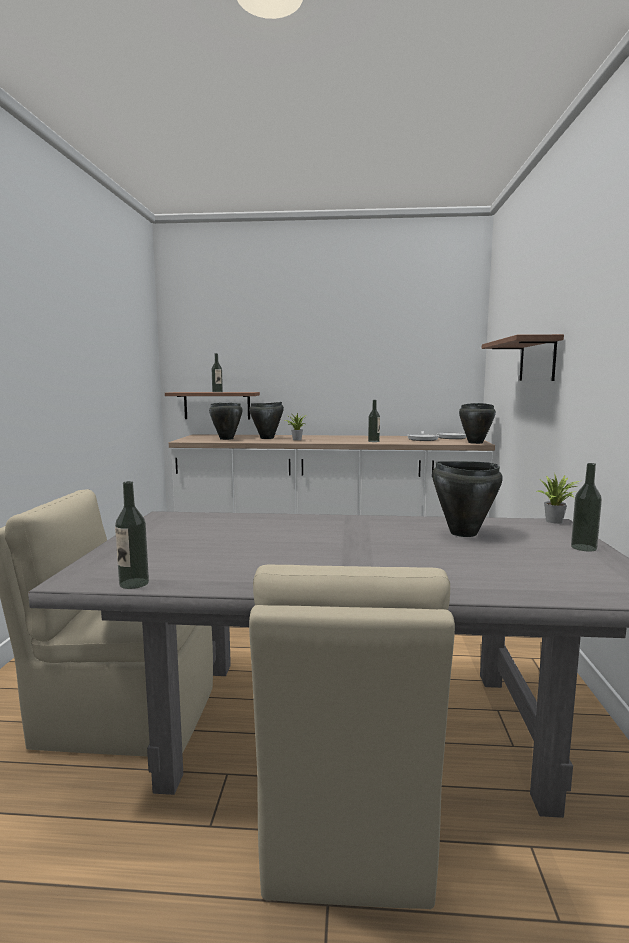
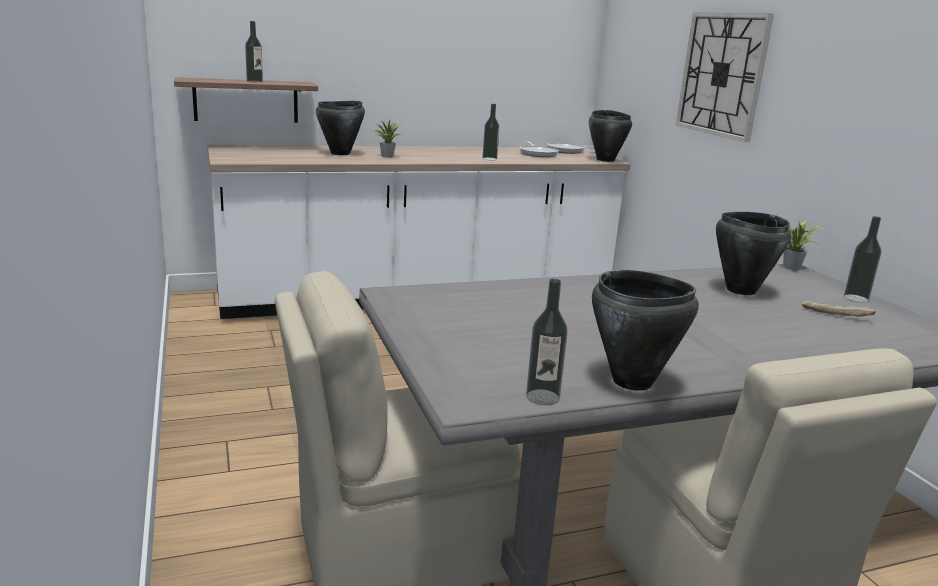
camera: 25 degrees left, 10 degrees up
(226, 439) = (284, 155): black cooking pot -> black cooking pot (632, 382)
(533, 557) = (836, 314): none -> bread
(537, 360) = (722, 74): shelf -> wall clock

